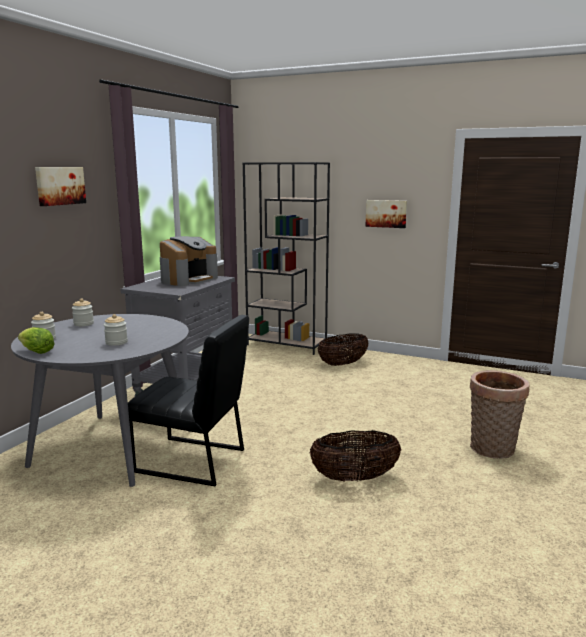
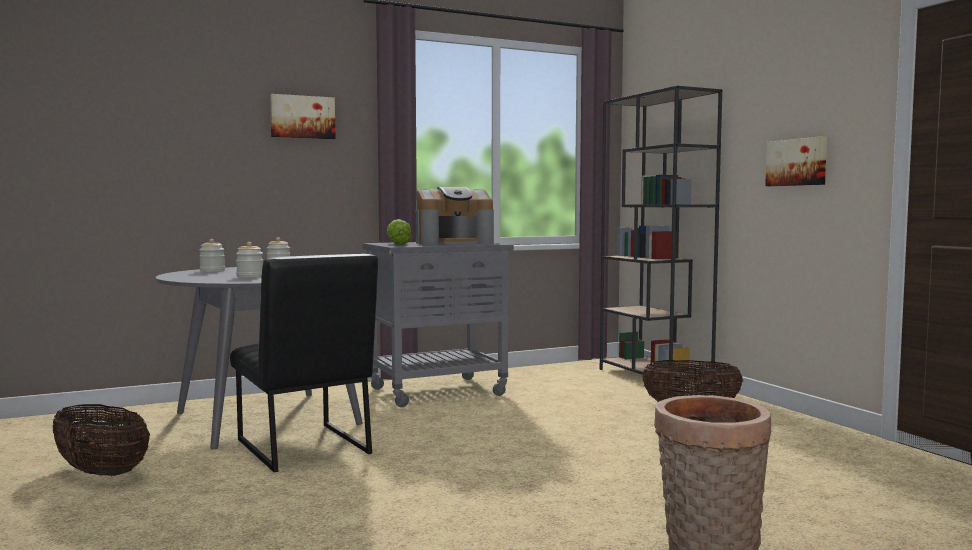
camera: 40 degrees right, 10 degrees down
(36, 352) = (175, 274): lettuce -> lettuce (397, 244)
(354, 478) = (426, 515): basket -> basket (101, 473)

